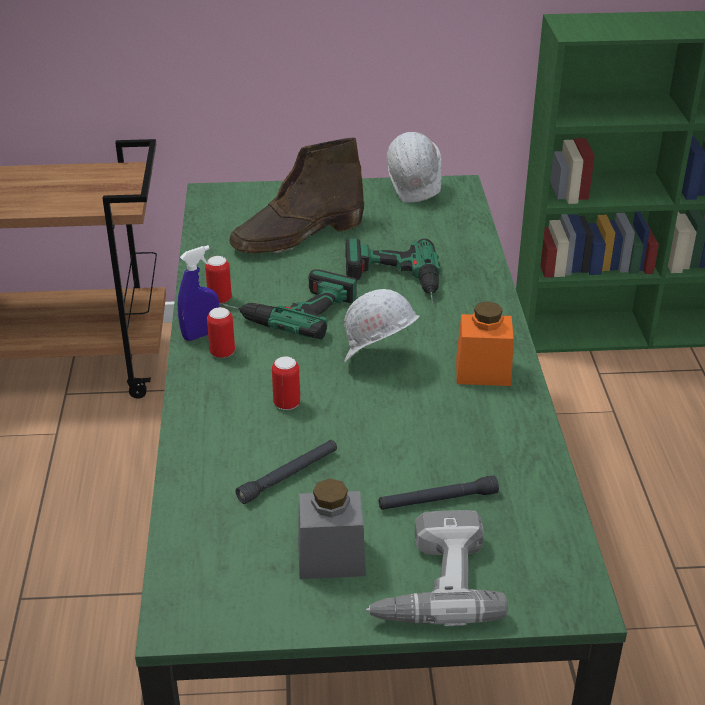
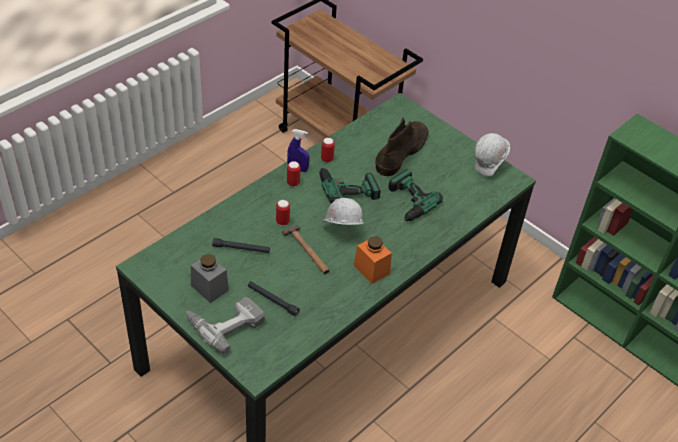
camera: 45 degrees right, 10 degrees up
(297, 236) = (402, 152): brown boot -> brown boot turned 105 degrees clockwise
(377, 412) = (307, 251): none -> hammer

